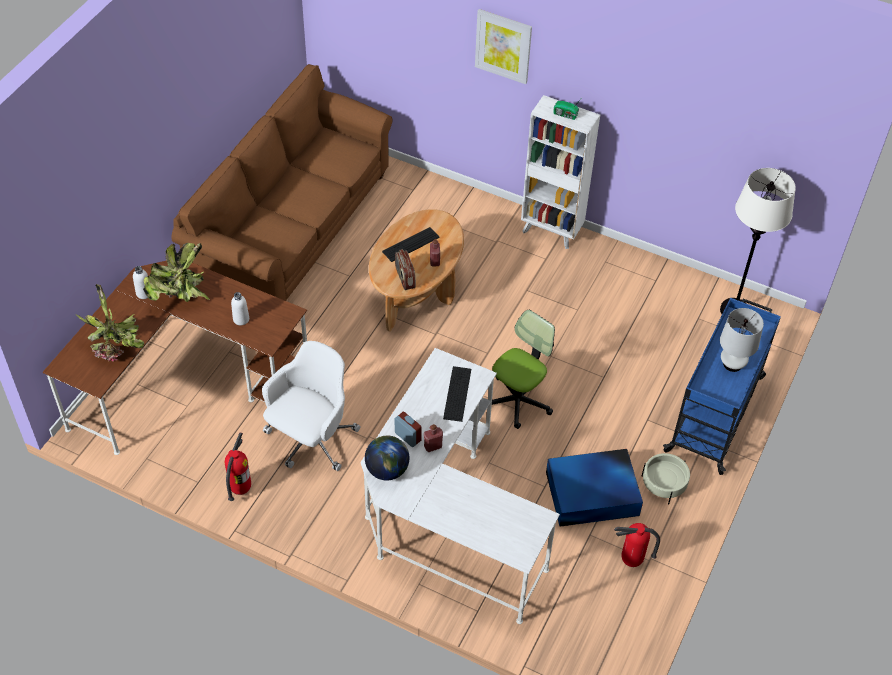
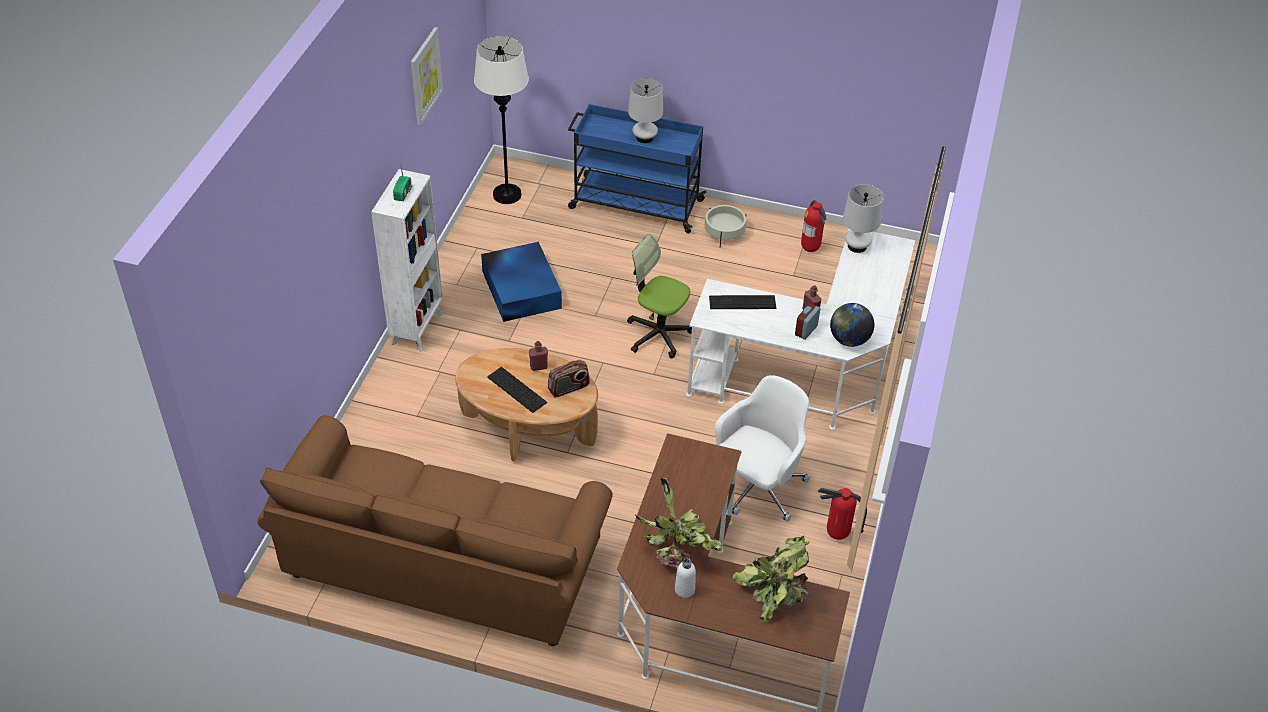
camera: 100 degrees left, 5 degrees down
(241, 319) = (698, 487): white bottle -> none
(311, 440) = (756, 487): white office chair -> white office chair turned 105 degrees clockwise
(503, 46) = (336, 211): picture -> picture (425, 76)
(526, 512) = (857, 246): none -> white table lamp
(593, 494) = (750, 276): blue storage box -> blue storage box (521, 288)

